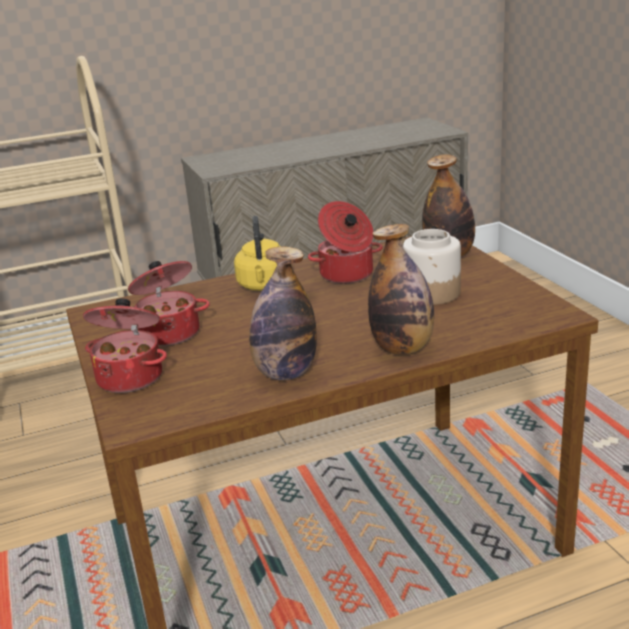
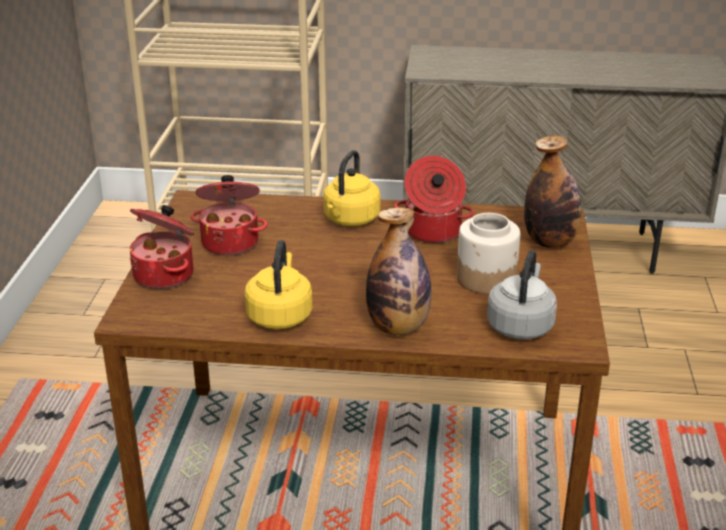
camera: 25 degrees right, 5 degrees up
(285, 373) = (280, 315): bottle -> yellow kettle
(500, 316) = (520, 325): none -> grey kettle

